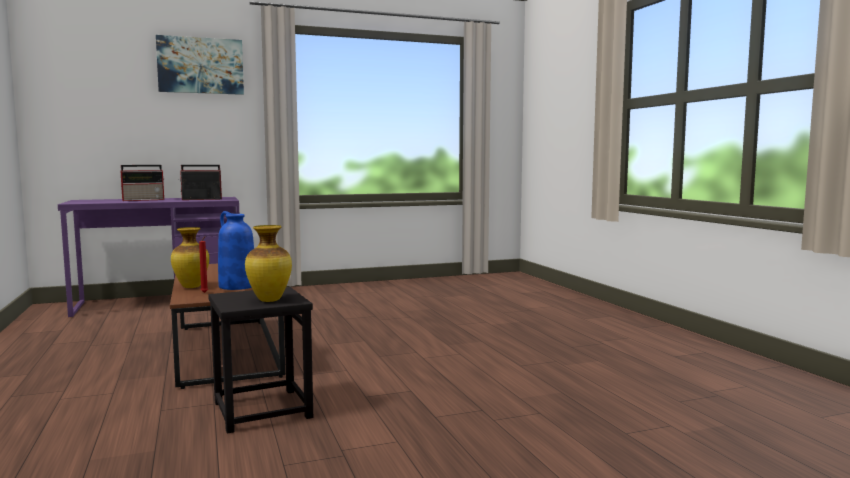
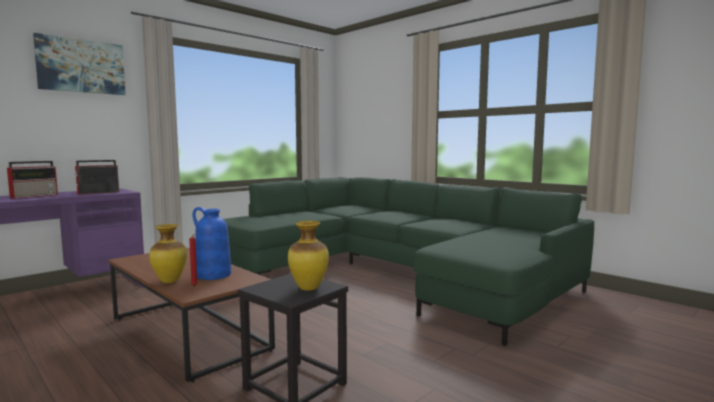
camera: 25 degrees left, 0 degrees up
(523, 322) = (391, 273): none -> green sofa

